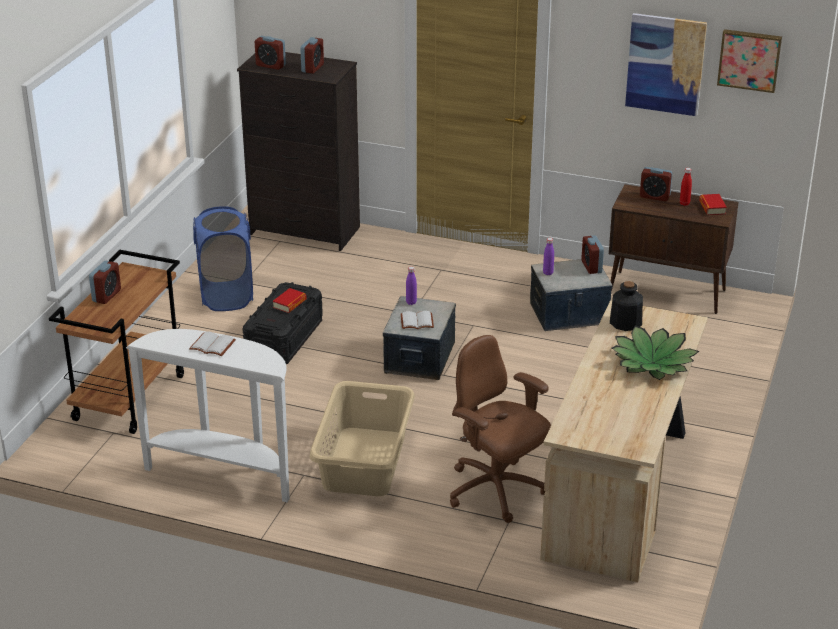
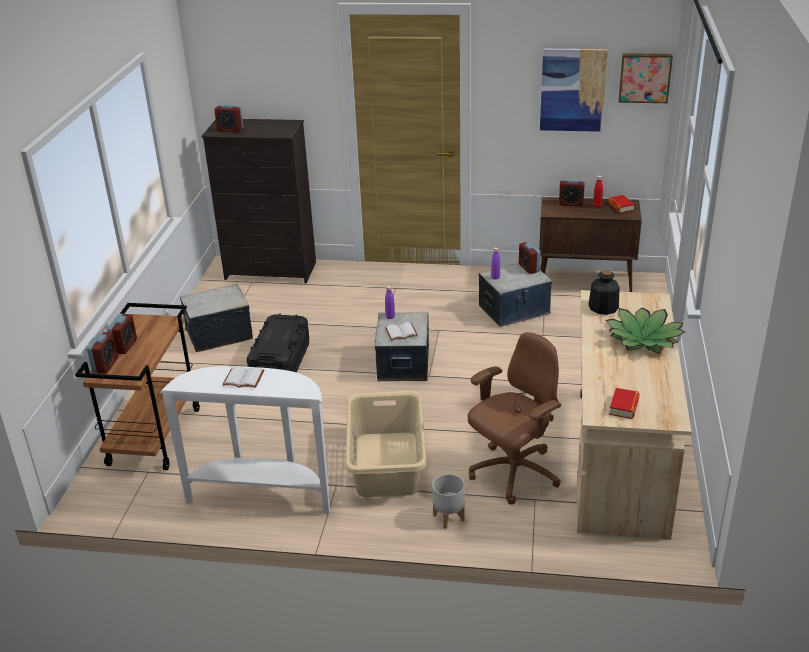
camera: 10 degrees left, 0 degrees up
(226, 296) = (219, 334): blue laundry basket -> storage box
(289, 304) = (283, 332): book -> book (624, 407)
(312, 68) = (267, 128): alarm clock -> alarm clock (105, 365)
(410, 524) = (448, 517): none -> grey planter
(496, 491) = (513, 473): brown office chair -> brown office chair turned 105 degrees clockwise

